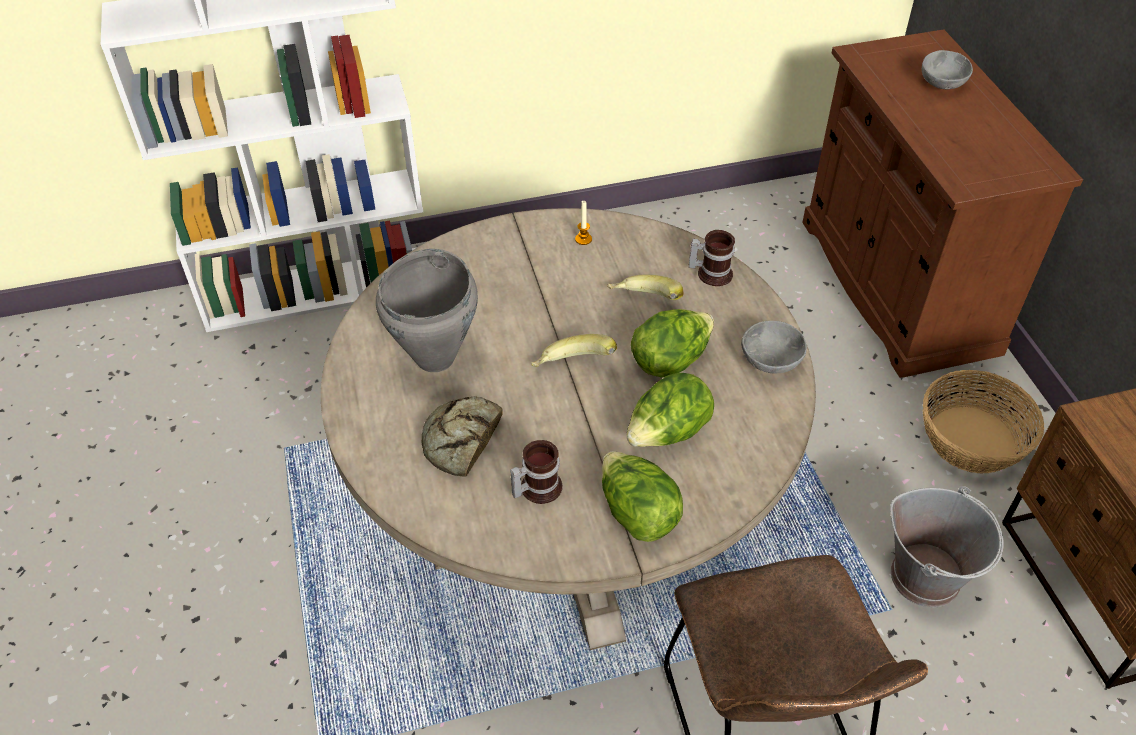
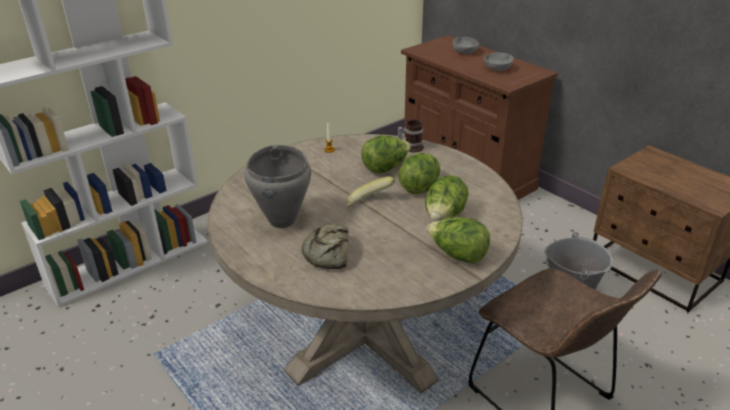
camera: 25 degrees left, 15 degrees down
(536, 487) = (391, 261): mug -> none
(644, 304) = (385, 168): banana -> lettuce
(770, 361) = (472, 174): grey bowl -> grey bowl (497, 69)
(972, 439) = (549, 227): basket -> none

